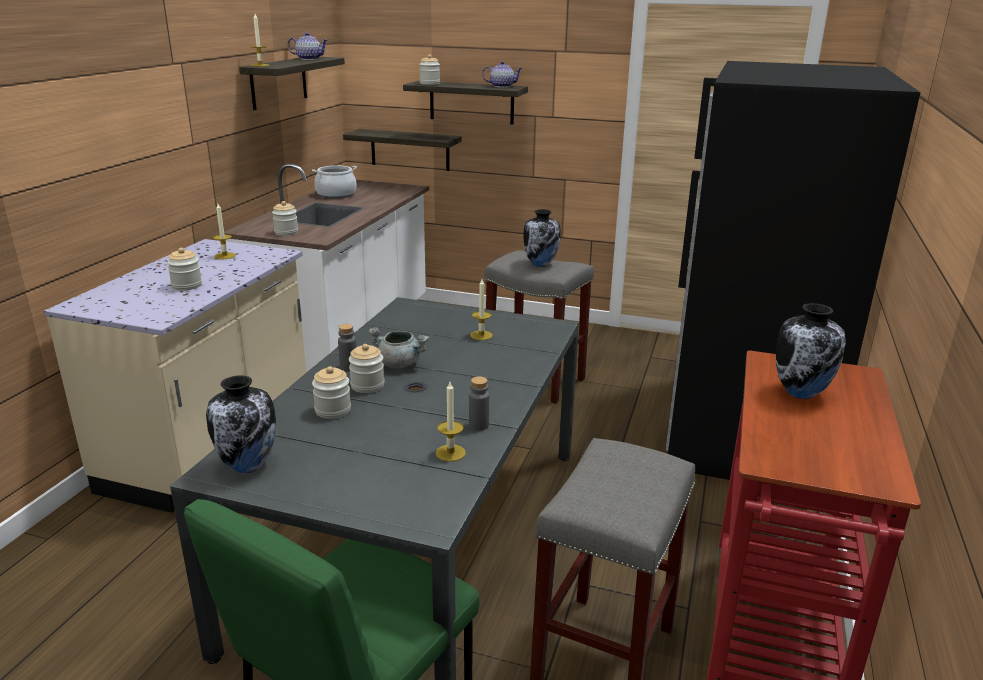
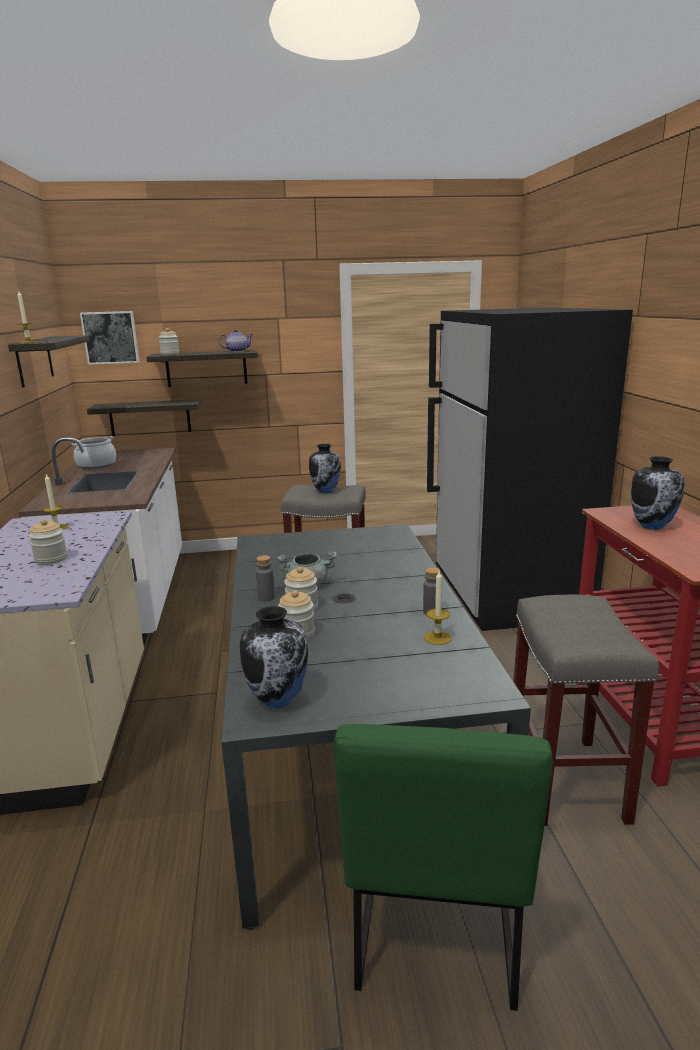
camera: 25 degrees left, 5 degrees down
(286, 232) = (89, 500): jar -> none
(309, 59) = (59, 337): teapot -> none
(380, 59) = (110, 337): none -> picture
(481, 335) = (347, 549): candle -> none

